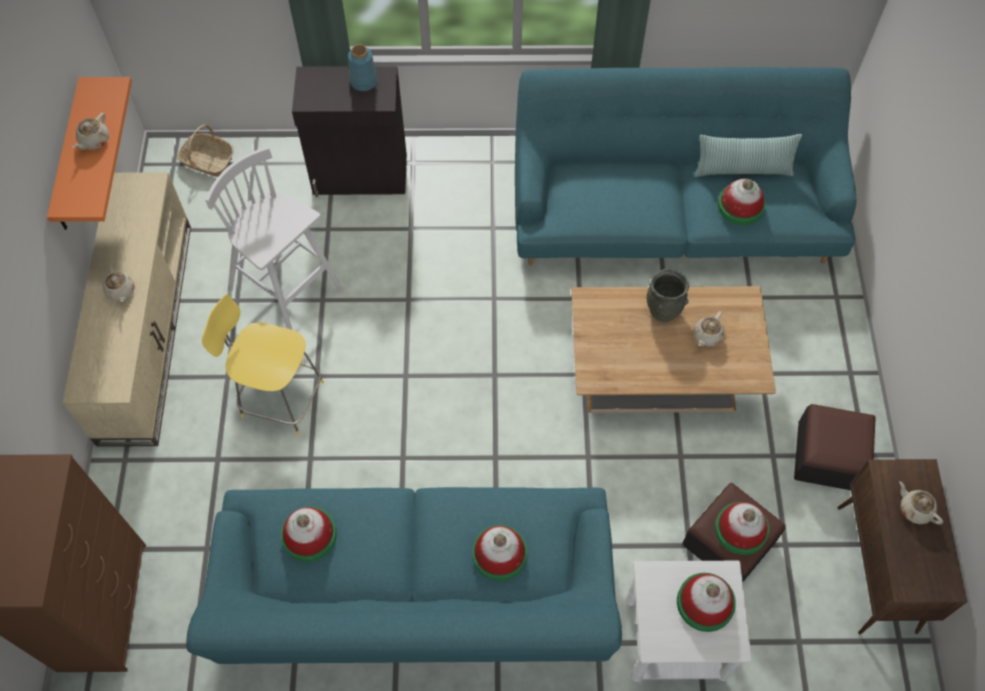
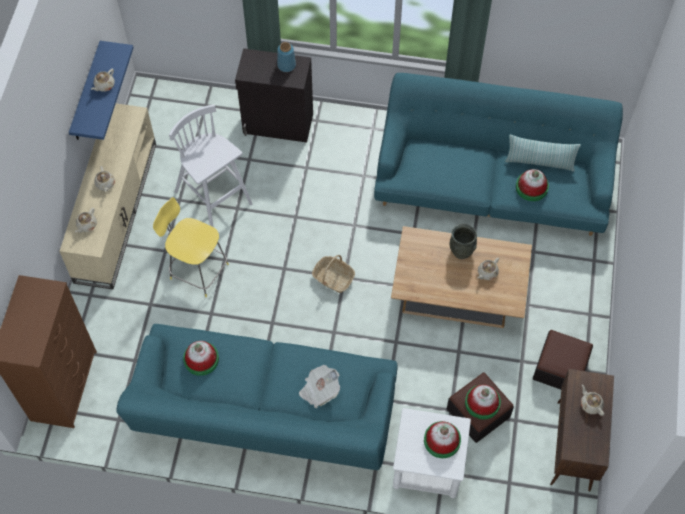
camera: 10 degrees right, 0 degrees up
(70, 158) = (87, 93): orange shelf -> blue shelf
(100, 357) = (86, 225): none -> beige teapot
(208, 161) = (174, 98): basket -> basket (333, 278)
(499, 554) = (319, 390): hat -> newspaper

